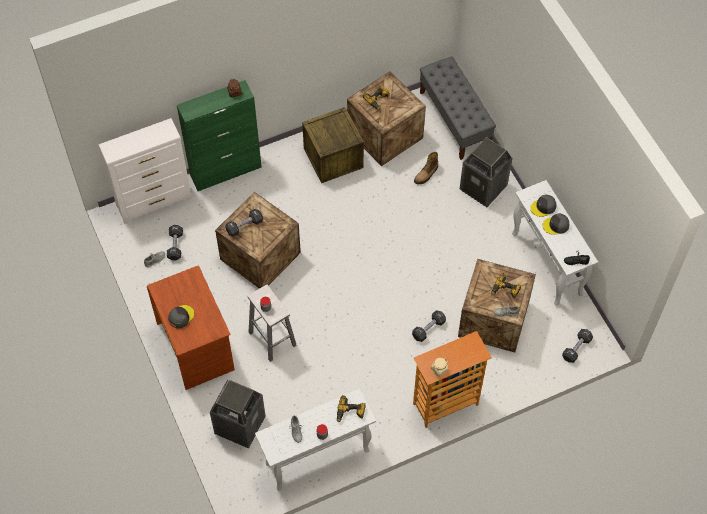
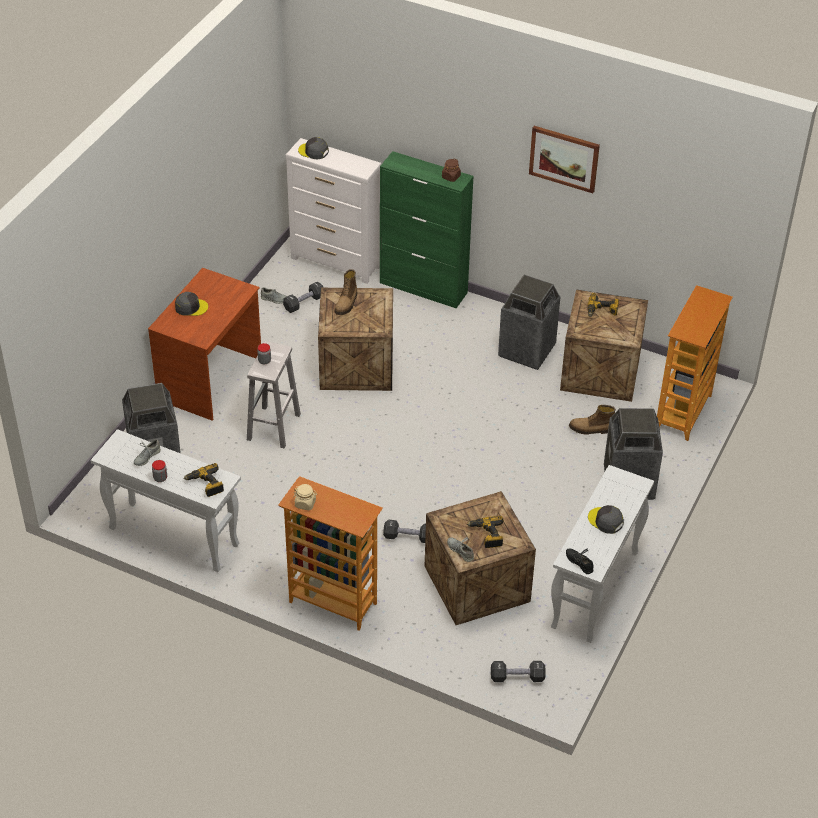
camera: 50 degrees right, 15 degrees down
(244, 226) = (347, 303): black dumbbell -> boot
(312, 27) = (564, 158): none -> picture
(333, 158) = (527, 351): crate -> trash can
(455, 120) = (684, 413): grey bench -> bookcase
(543, 207) = (616, 497): grey cap -> grey cap (313, 151)

